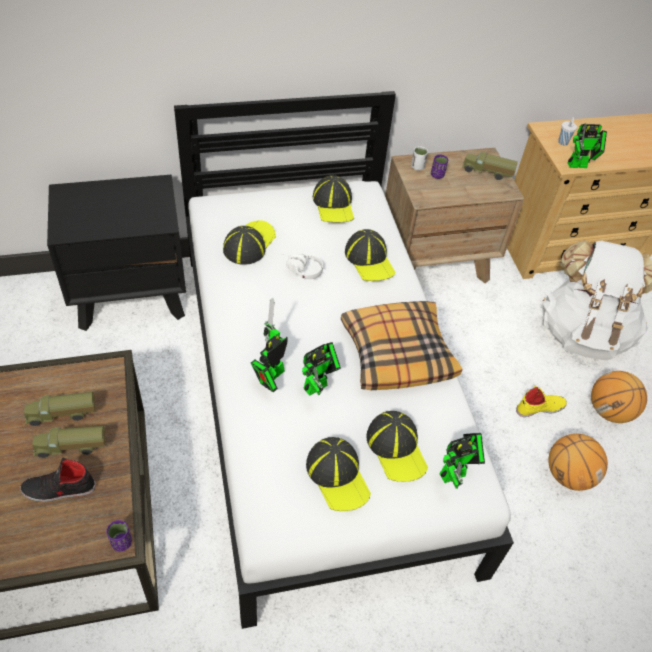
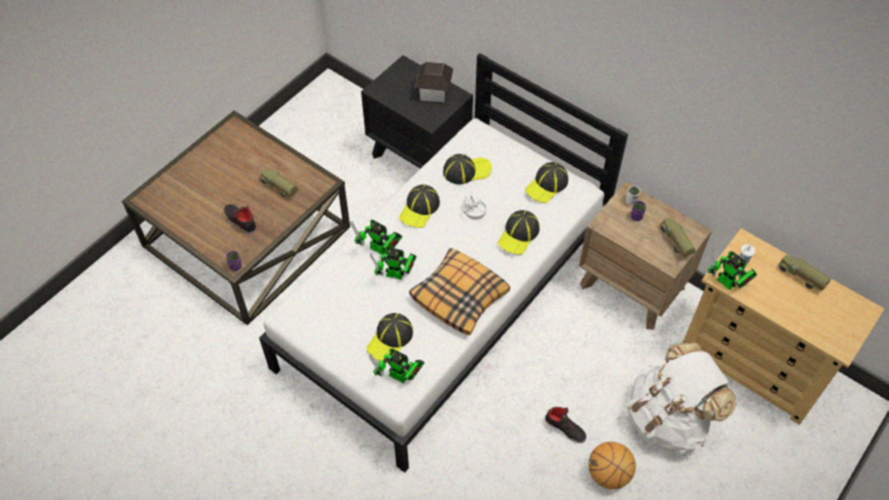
camera: 55 degrees right, 5 degrees up
(71, 447) = (265, 206): toy truck -> toy truck (801, 277)
(129, 195) = (434, 91): none -> toy house
(270, 376) = (380, 250): toy robot -> toy robot turned 150 degrees counterclockwise
(338, 476) = (347, 324): cap -> cap (419, 209)
(540, 407) = (565, 428): yellow shoe -> black shoe
(568, 475) = (525, 476): basketball -> none

